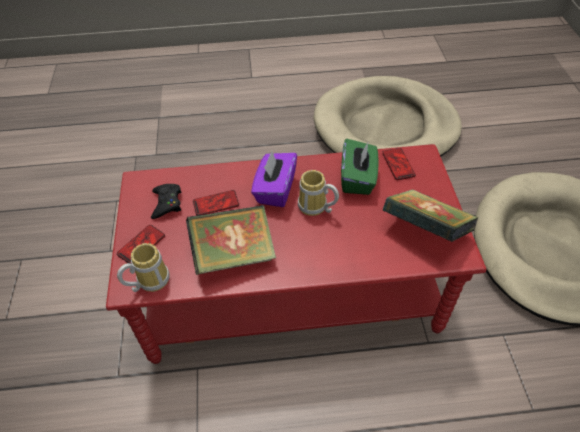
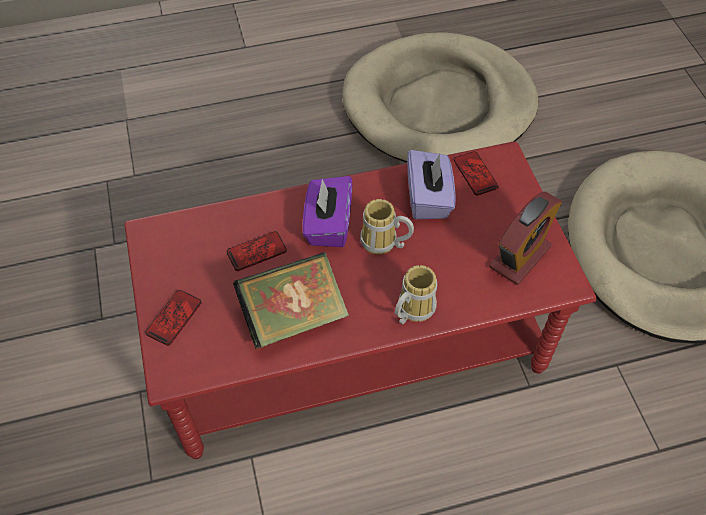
camera: 10 degrees left, 5 degrees up
(149, 281) = (195, 363): mug -> mug (411, 309)
(167, 203) = (193, 258): black game controller -> none
(358, 178) = (428, 198): green tissue box -> purple tissue box
(425, 230) = (520, 257): book -> alarm clock

